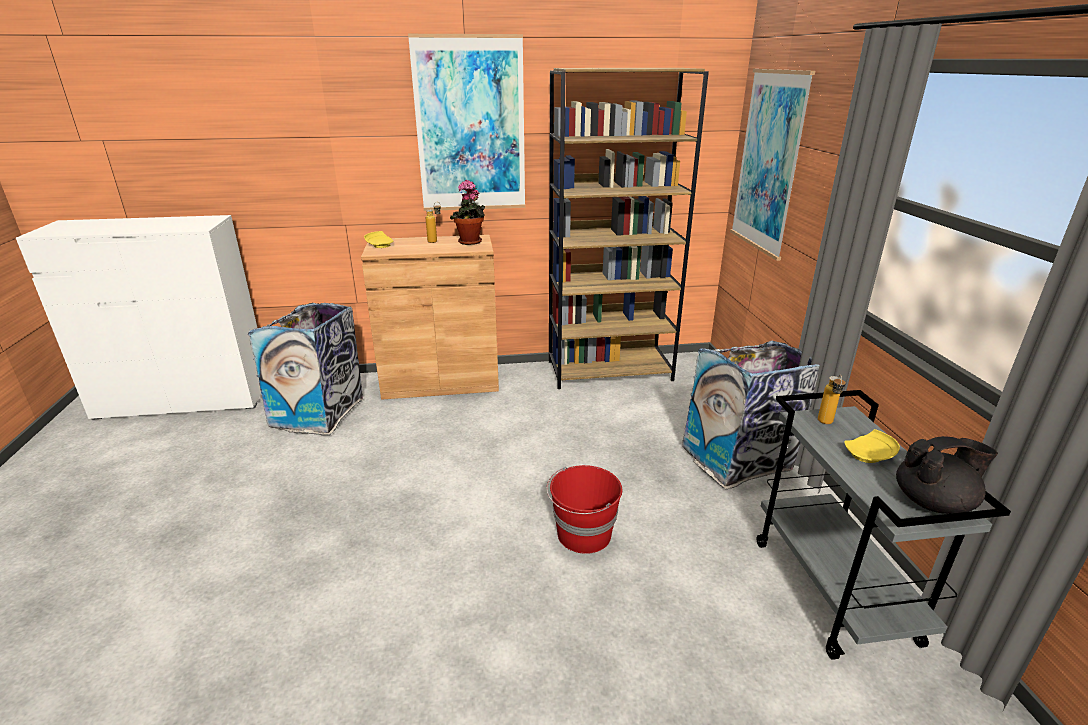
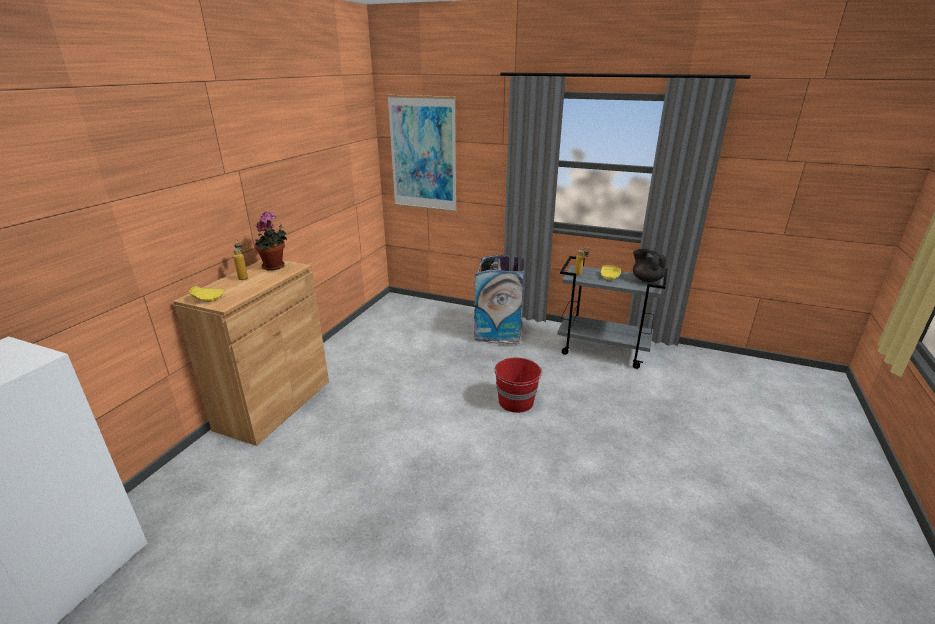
camera: 60 degrees left, 0 degrees up
(319, 412) = (225, 492): trash can -> none
(470, 126) = (236, 163): picture -> none
(610, 370) = (365, 330): brown bookcase -> none
(933, 502) = (646, 280): black teapot -> black teapot turned 60 degrees counterclockwise

